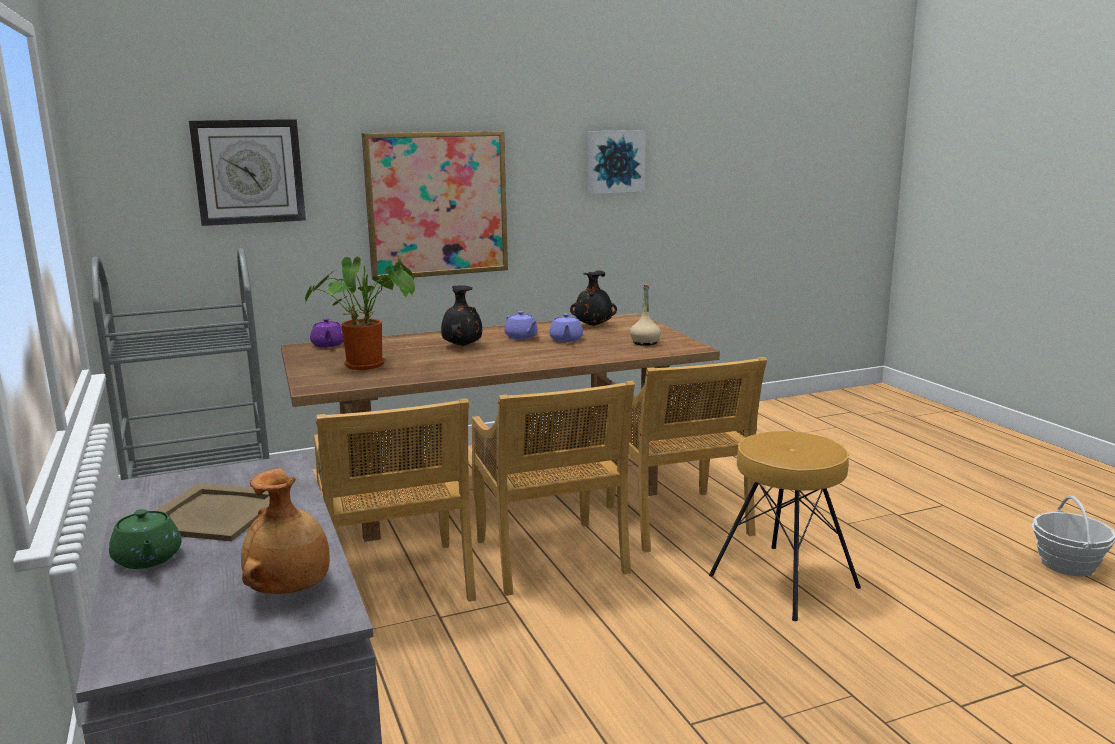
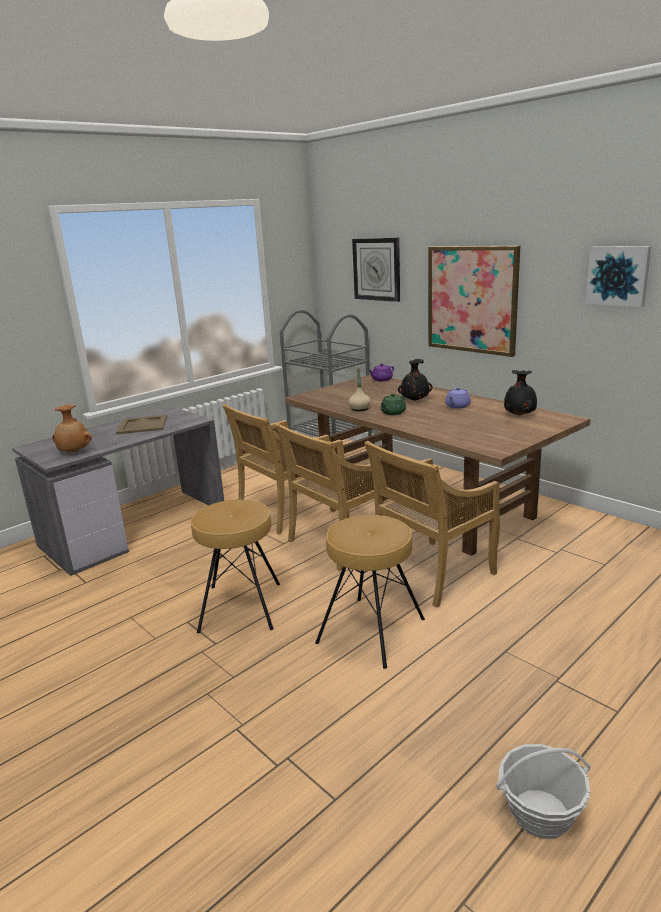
camera: 70 degrees right, 5 degrees up
(148, 559) = (100, 429): green teapot -> green teapot (392, 413)
(370, 365) = (351, 395): potted plant -> none
(566, 340) = (466, 416): purple teapot -> none
(645, 343) = (490, 436): beige bottle -> beige bottle (359, 409)
(675, 665) = (241, 607): none -> brown stool

